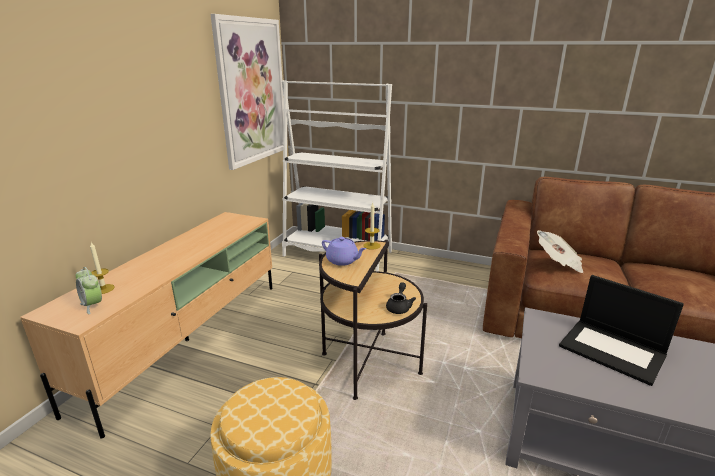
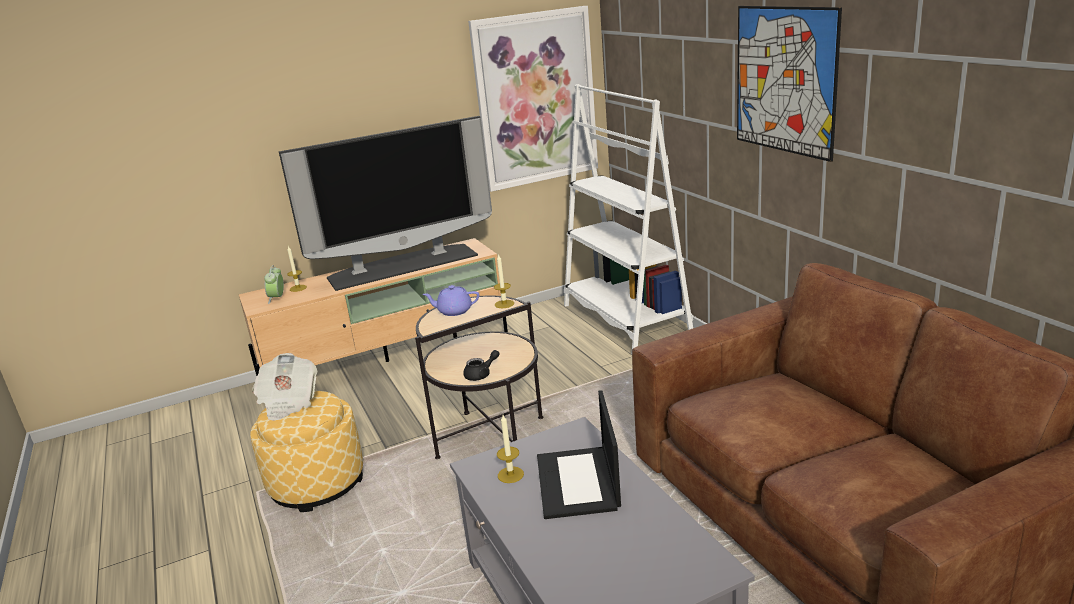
camera: 45 degrees right, 0 degrees up
(195, 243) = (402, 265): none -> television
(343, 261) = (454, 311): purple teapot -> purple teapot turned 105 degrees clockwise
(489, 66) = (784, 80): none -> picture
(558, 263) = (738, 392): newspaper -> newspaper (288, 402)
(570, 367) = (510, 475): none -> candle

